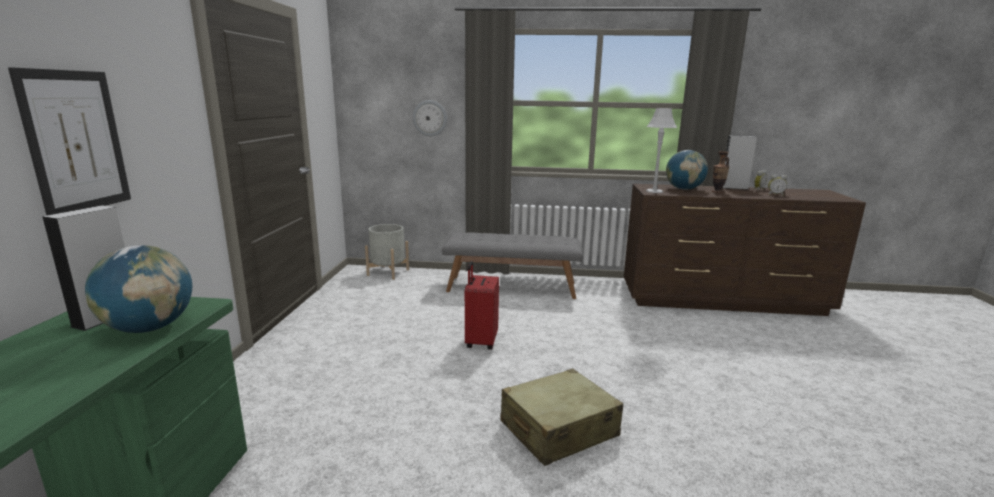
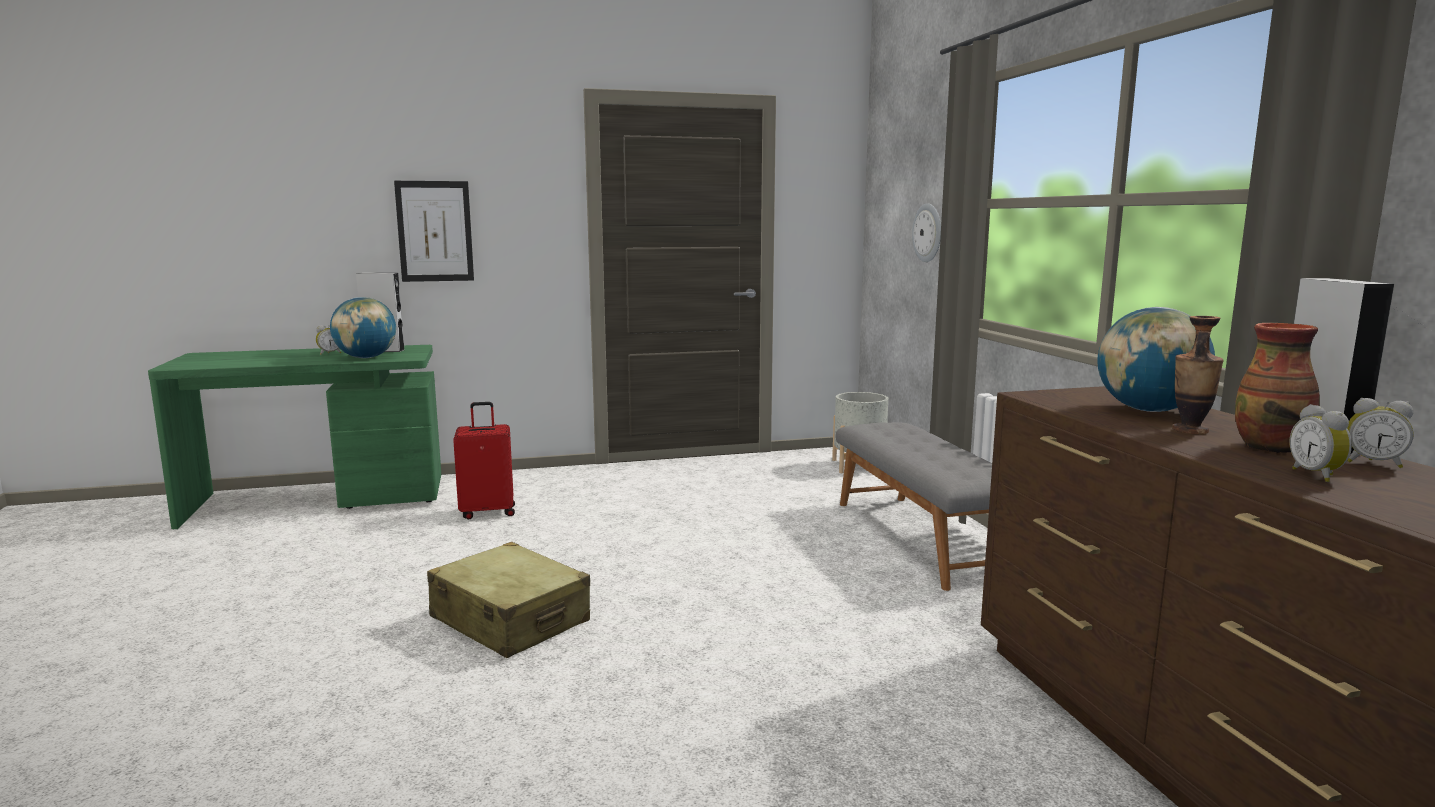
camera: 70 degrees right, 5 degrees down
(49, 352) = (329, 353): none -> alarm clock
(480, 341) = (703, 548): red suitcase -> red suitcase (488, 512)
(654, 191) = (1054, 395): grey table lamp -> none
(741, 191) = (1271, 448): none -> vase

